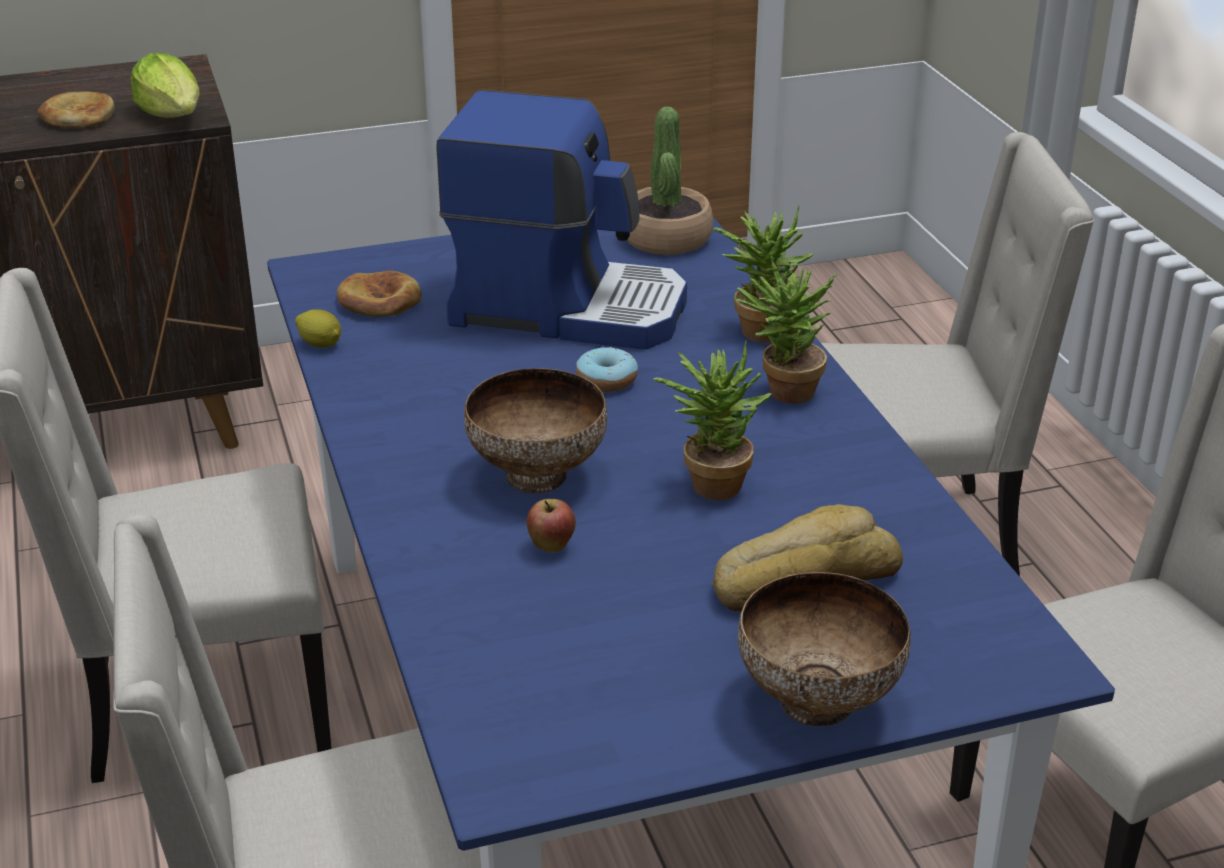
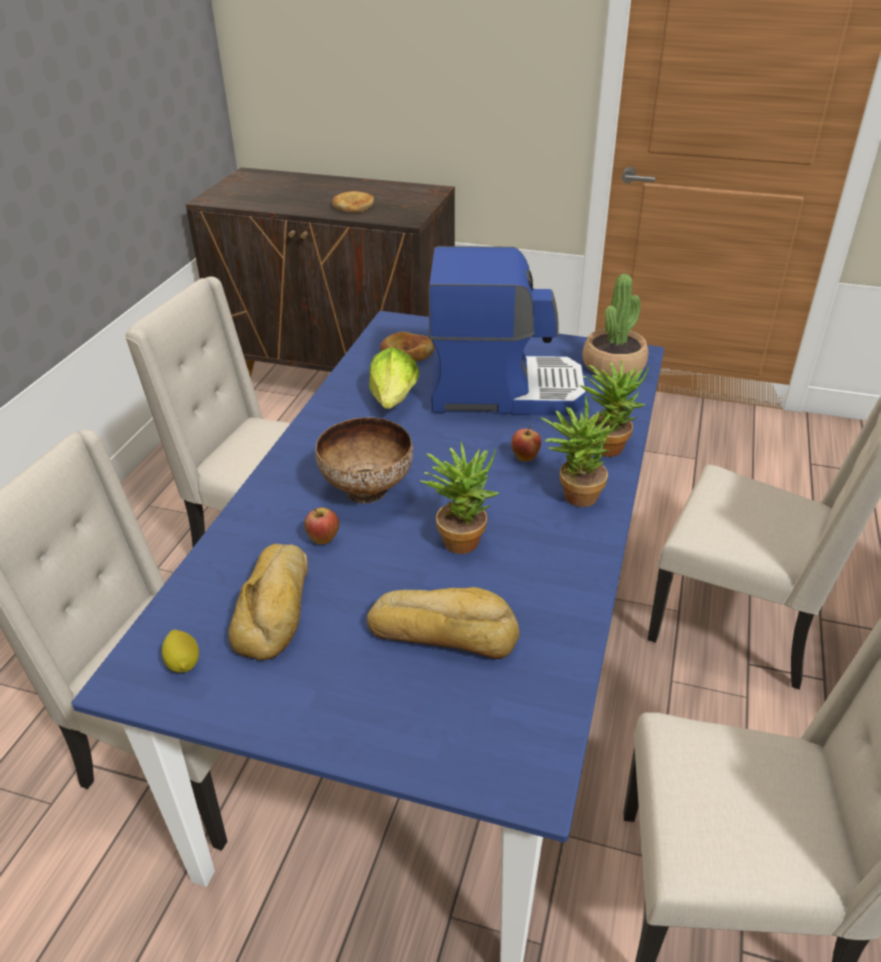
camera: 35 degrees right, 5 degrees up
(173, 115) = (397, 216): lettuce -> lettuce (394, 399)
(320, 344) = (348, 367): lemon -> lemon (184, 663)
(568, 307) = (504, 390): coffee machine -> coffee machine turned 45 degrees counterclockwise
(587, 636) = (277, 607): none -> bread
(606, 380) = (475, 445): donut -> none
(683, 374) = (525, 458): none -> apple
(819, 704) = (351, 728): bowl -> none

